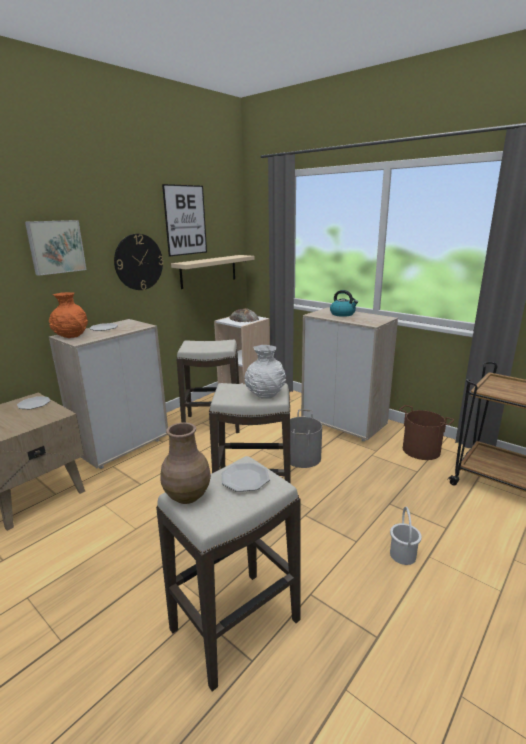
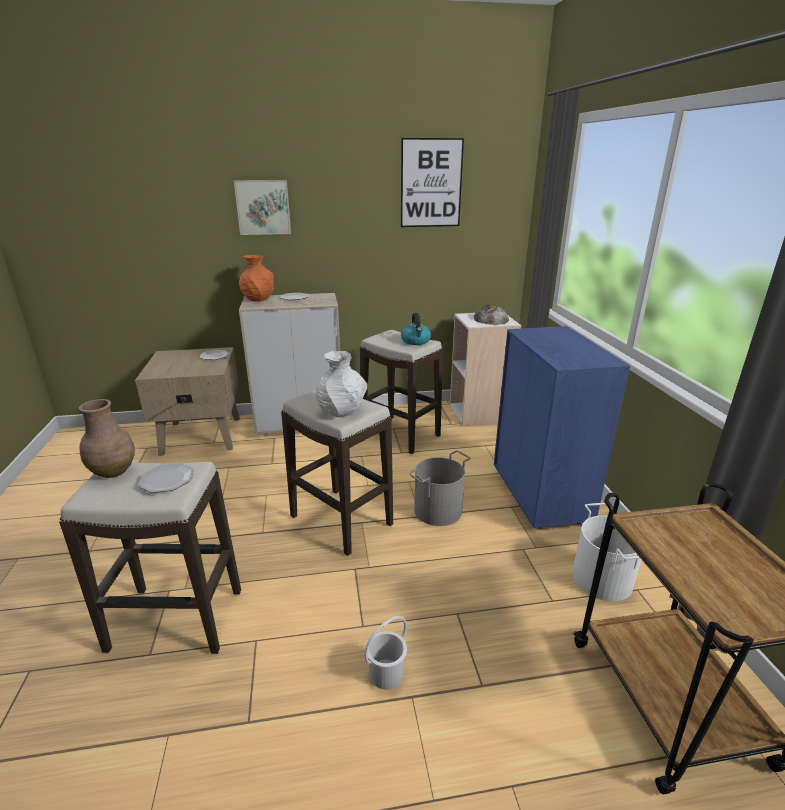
camera: 40 degrees right, 5 degrees up
(138, 262) = (358, 230): wall clock -> none
(208, 271) = (459, 250): beige shelf -> none
(343, 314) = (560, 340): kettle -> kettle (416, 341)
(344, 426) = (540, 499): beige cabinet -> blue cabinet
(421, 450) = (603, 579): brown bucket -> white bucket

